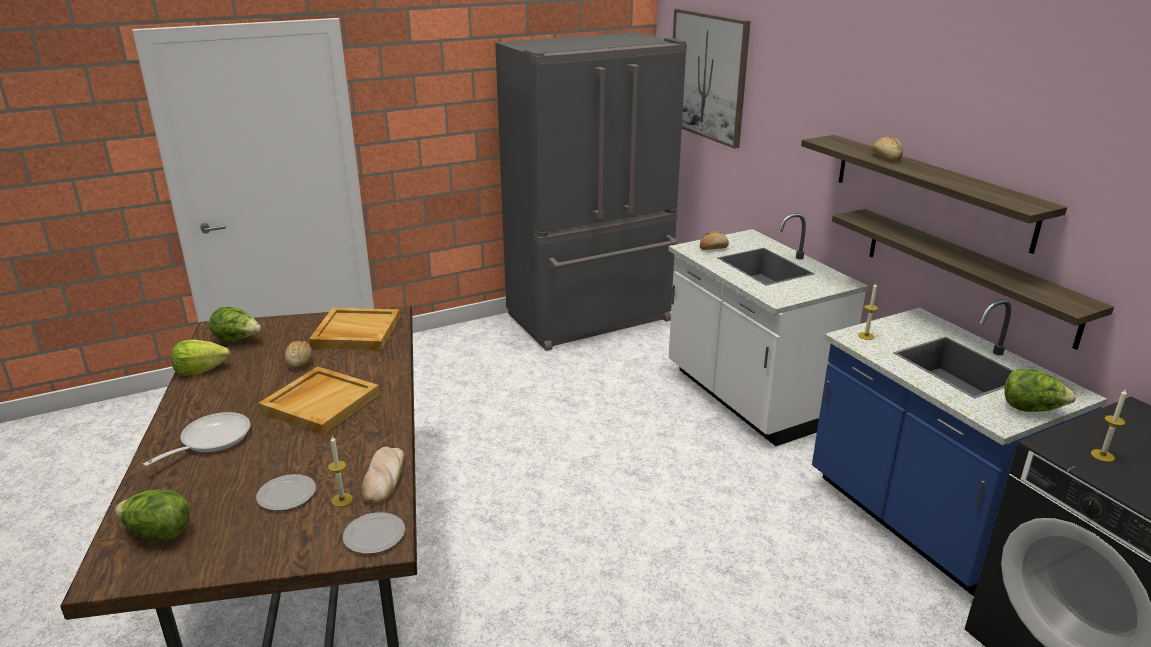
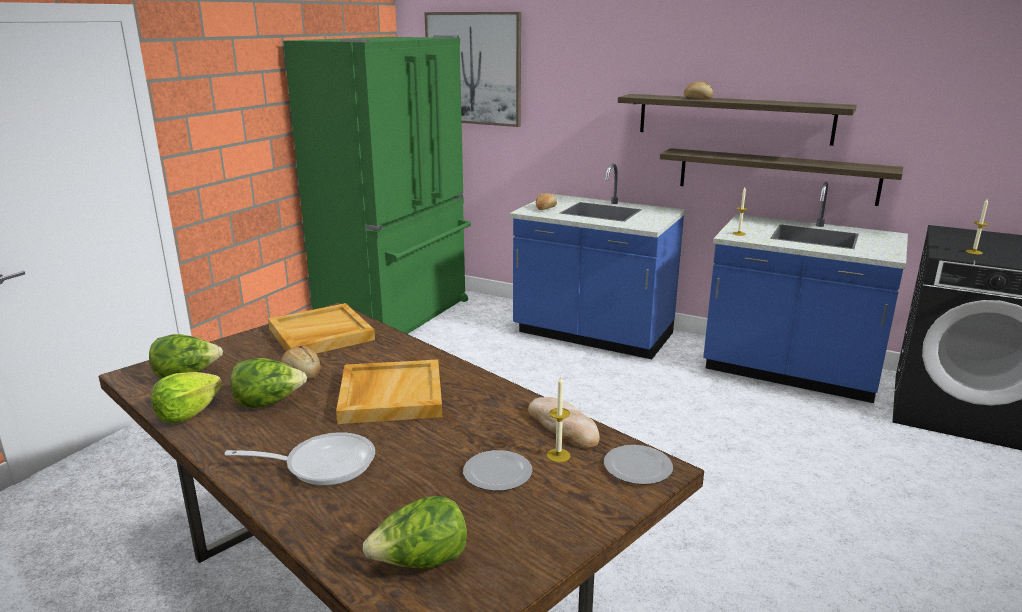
camera: 35 degrees left, 5 degrees down
(210, 440) = (322, 464): frying pan -> frying pan turned 90 degrees clockwise
(591, 319) = (399, 315): grey fridge -> green fridge
(748, 398) = (592, 335): white counter -> blue counter
(1031, 409) = (889, 246): lettuce -> lettuce (268, 403)

